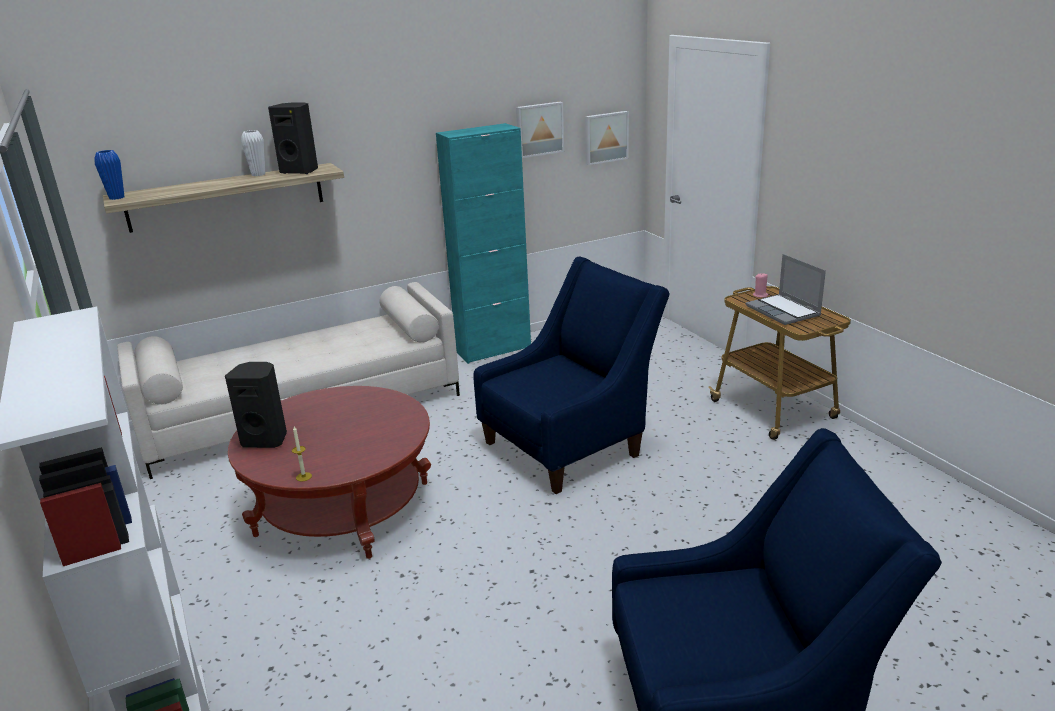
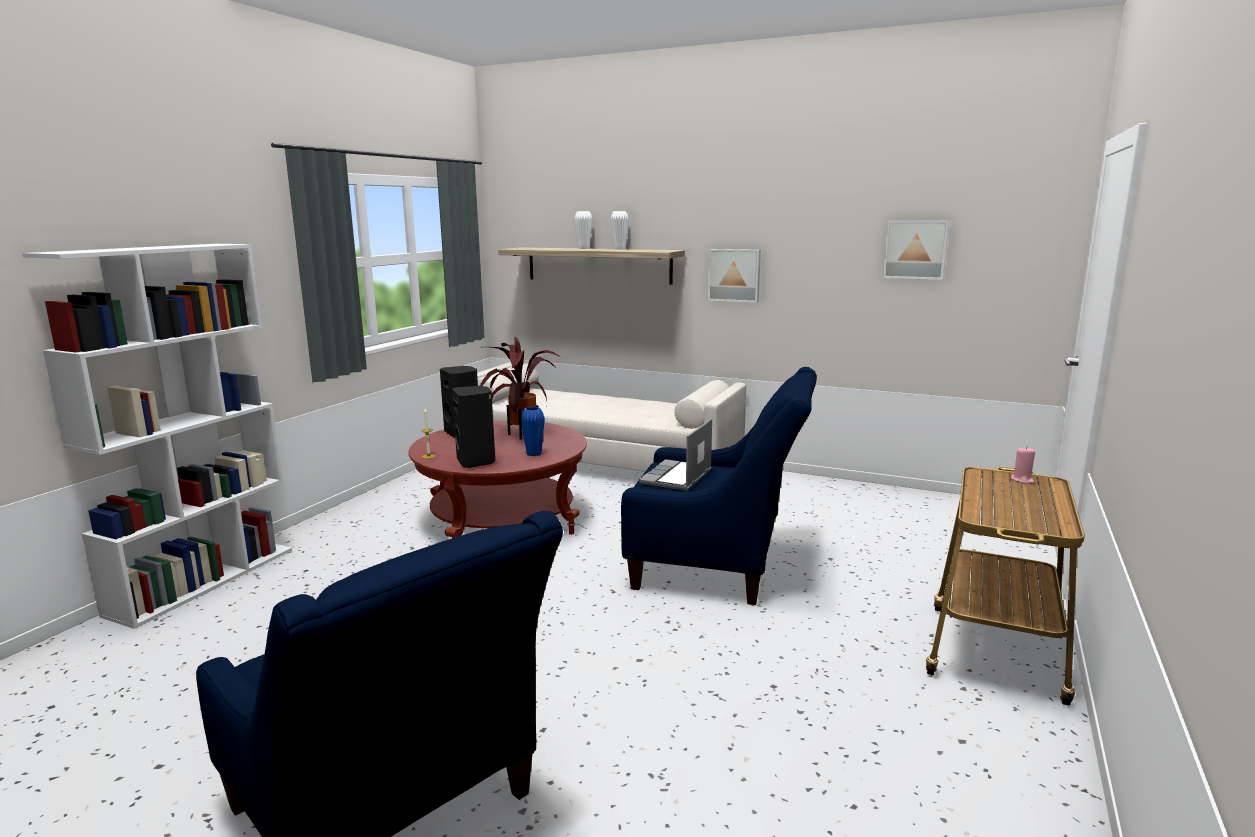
camera: 50 degrees right, 10 degrees down
(116, 197) = (517, 248): blue vase -> blue vase (534, 454)
(209, 181) = (584, 248): none -> white vase
(300, 171) = (646, 250): black speaker -> black speaker (476, 462)
(325, 414) = (520, 435): none -> potted plant
(493, 350) = (809, 481): turquoise cabinet -> none
(605, 137) = (1012, 273): picture -> picture (734, 275)
(784, 311) = (1006, 499): laptop -> laptop (677, 477)

